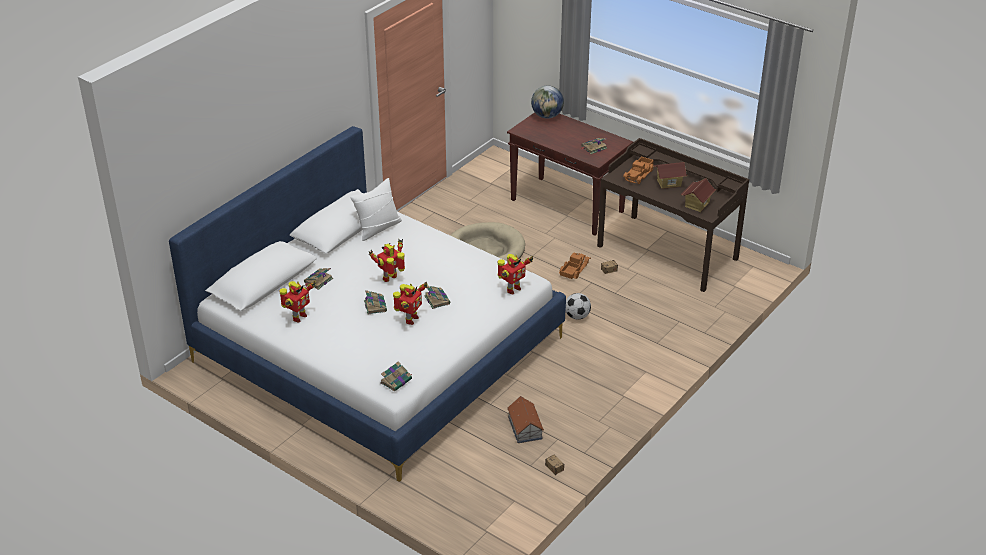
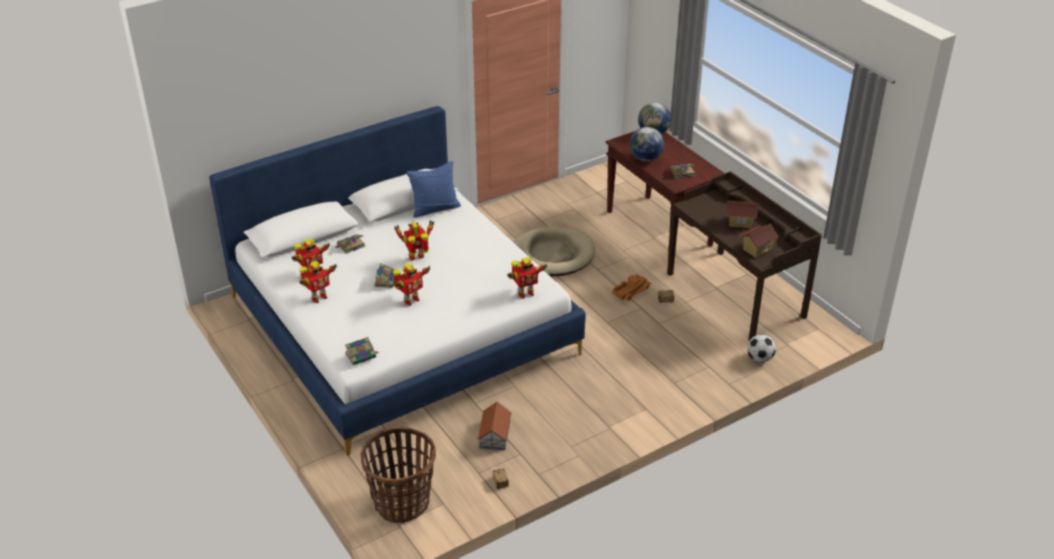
camera: 20 degrees right, 0 degrees up
(319, 337) = (318, 298): none -> toy robot
(378, 228) = (435, 208): white pillow -> blue pillow
(437, 299) = (447, 287): book -> none
(476, 510) = (402, 503): none -> basket
(553, 141) = (645, 159): none -> globe
(577, 316) = (608, 338): football -> football (759, 359)
(639, 174) = (714, 208): toy truck -> none

